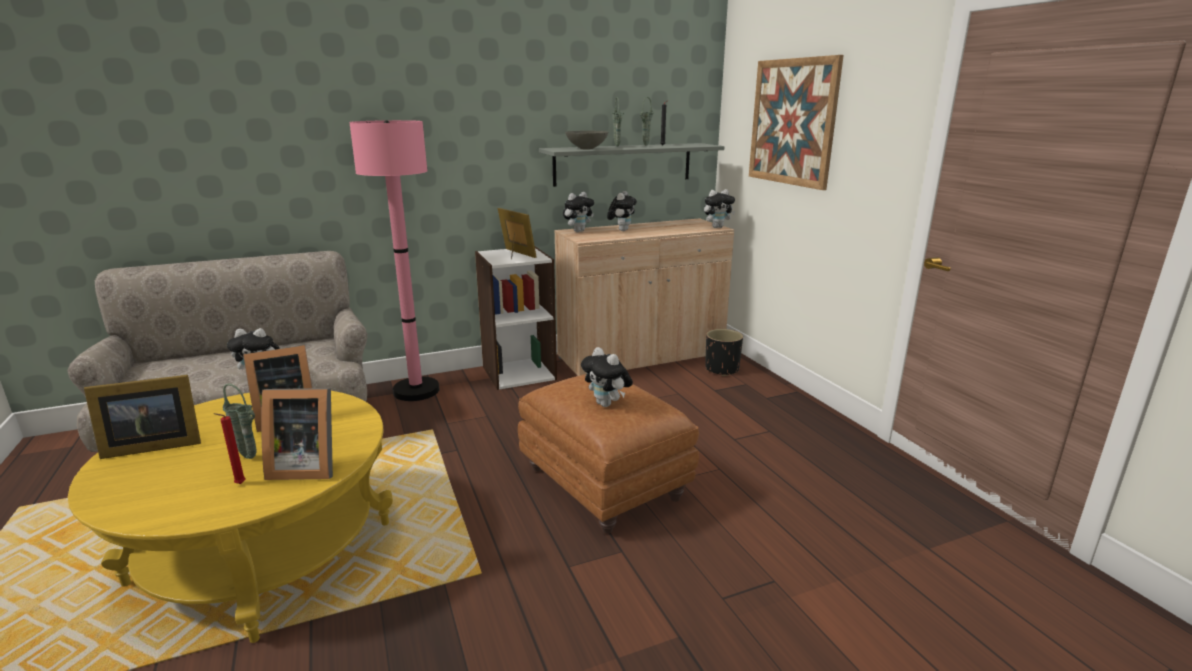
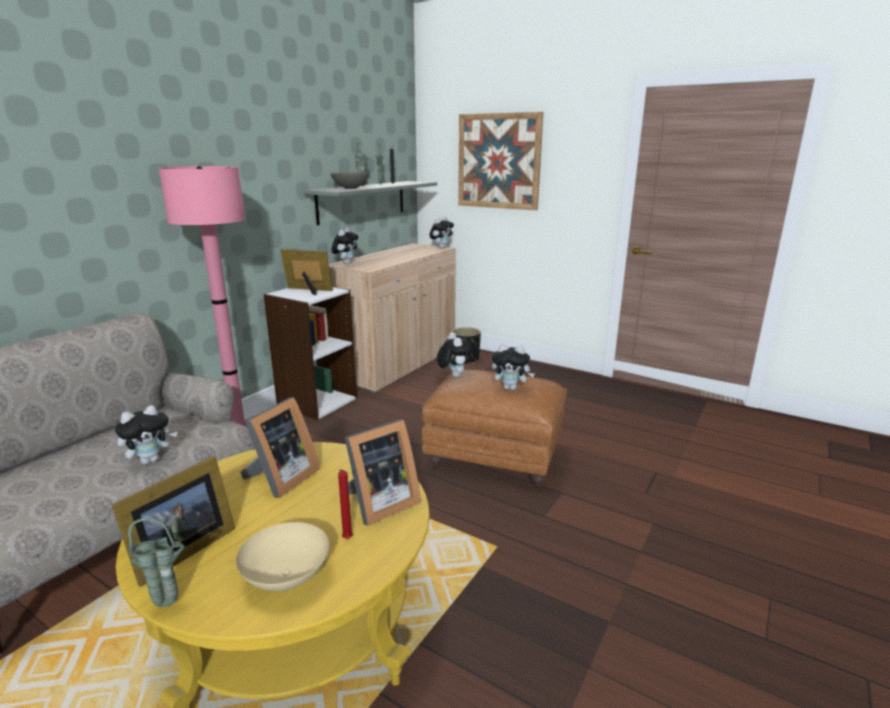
camera: 35 degrees left, 0 degrees up
(162, 493) = (286, 578): none -> beige bowl
(251, 458) = (315, 518): green vase -> green vase (170, 604)
(621, 230) = (379, 258): plush toy -> plush toy (453, 375)

